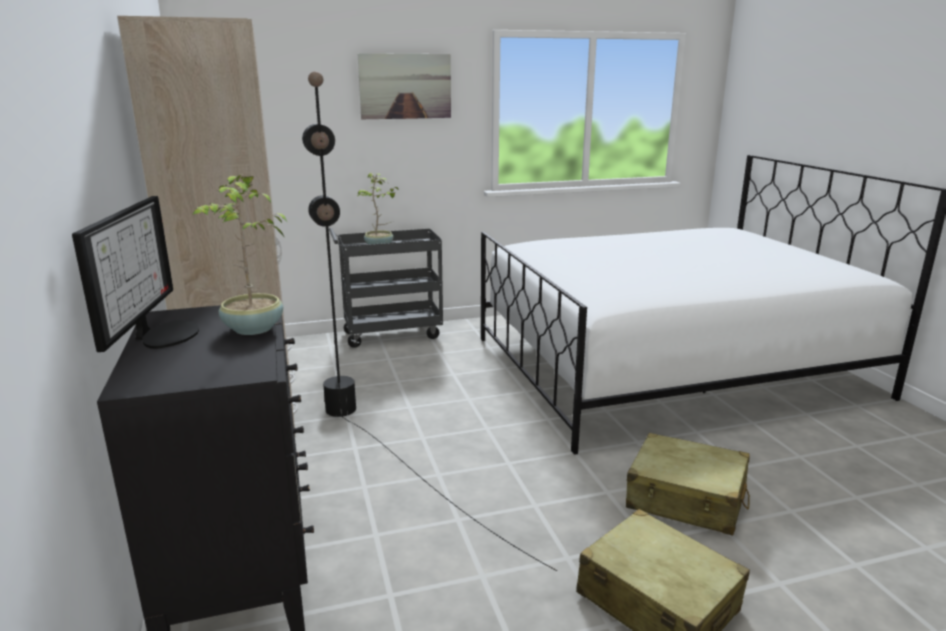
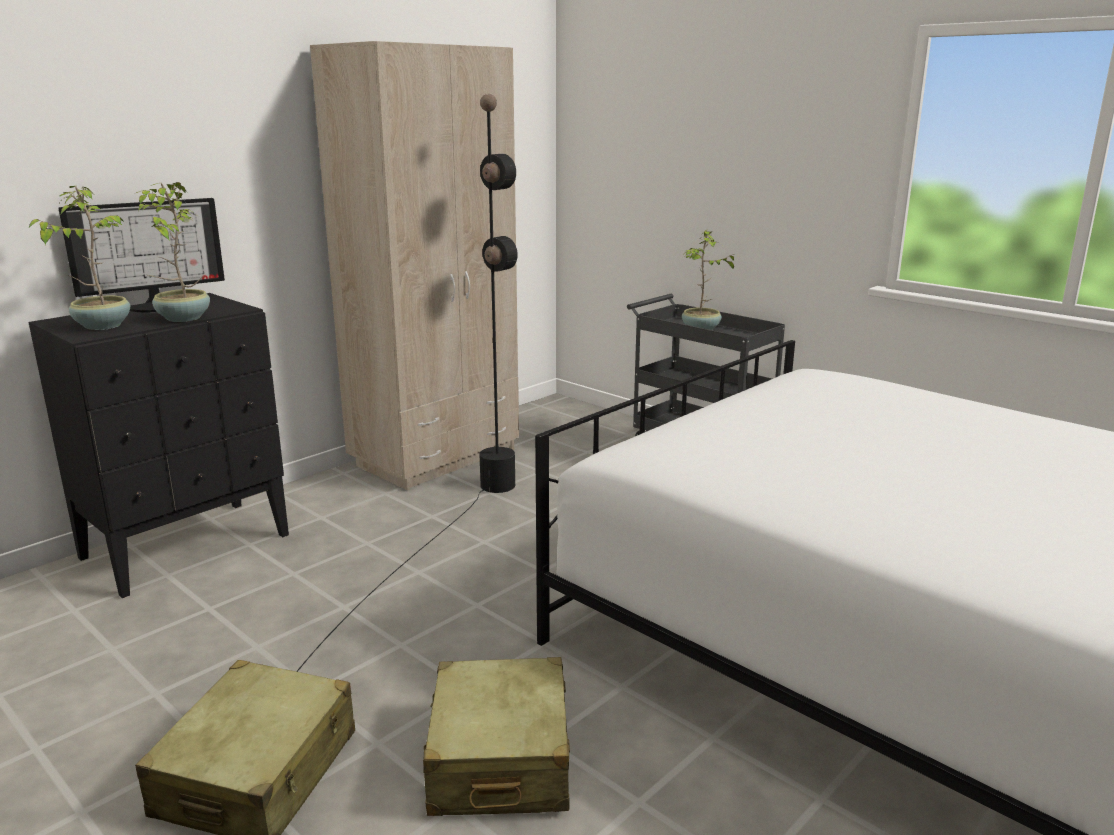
camera: 60 degrees right, 0 degrees up
(213, 363) = (102, 326): none -> potted plant
(405, 86) = (778, 115): picture -> none

